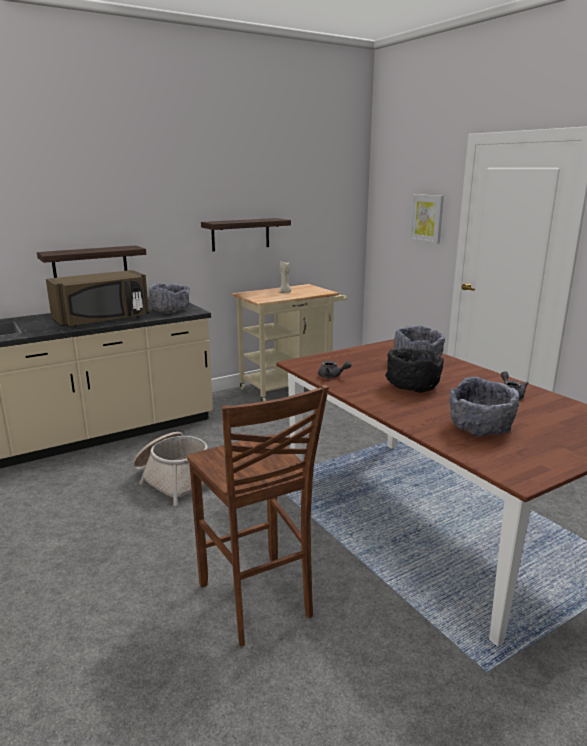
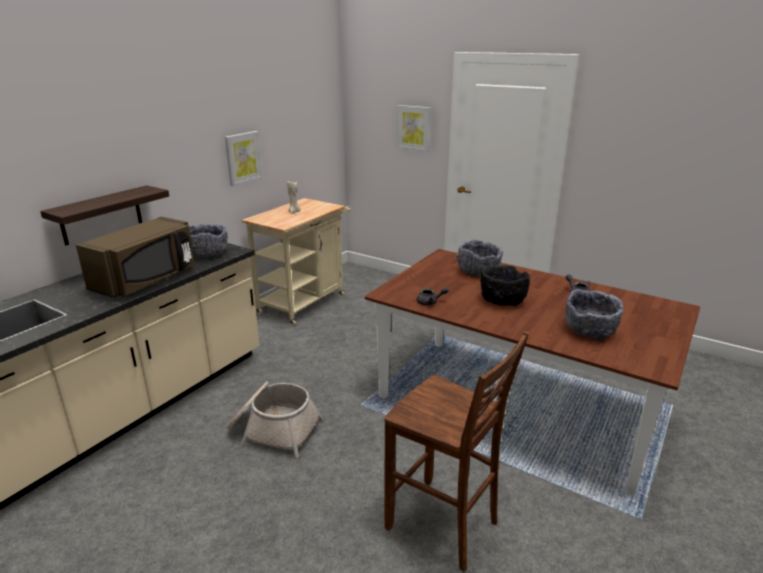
camera: 25 degrees left, 5 degrees up
(240, 234) = (243, 158): shelf -> picture

